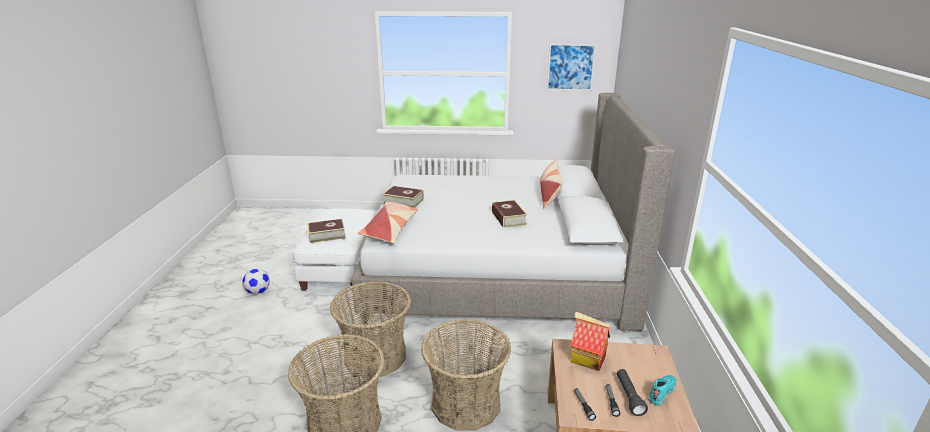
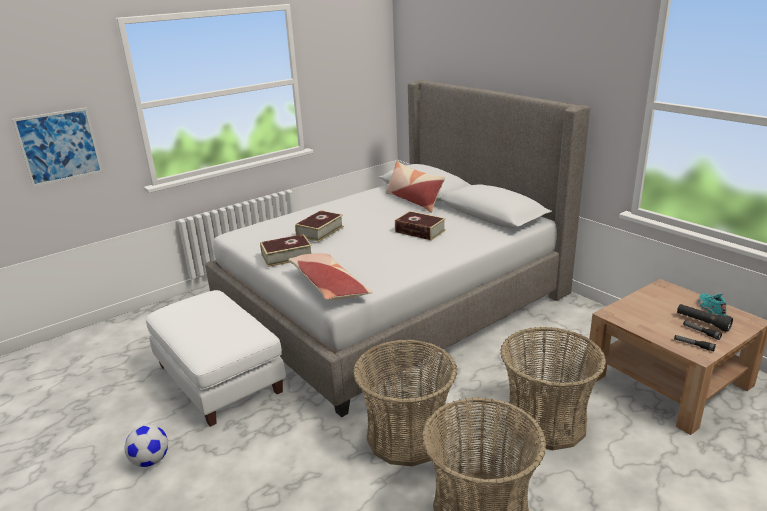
camera: 40 degrees left, 0 degrees up
(327, 235) = (217, 335): book -> book (320, 231)
(570, 67) = (355, 62): picture -> picture (59, 146)
(587, 359) = (638, 314): toy house -> none

